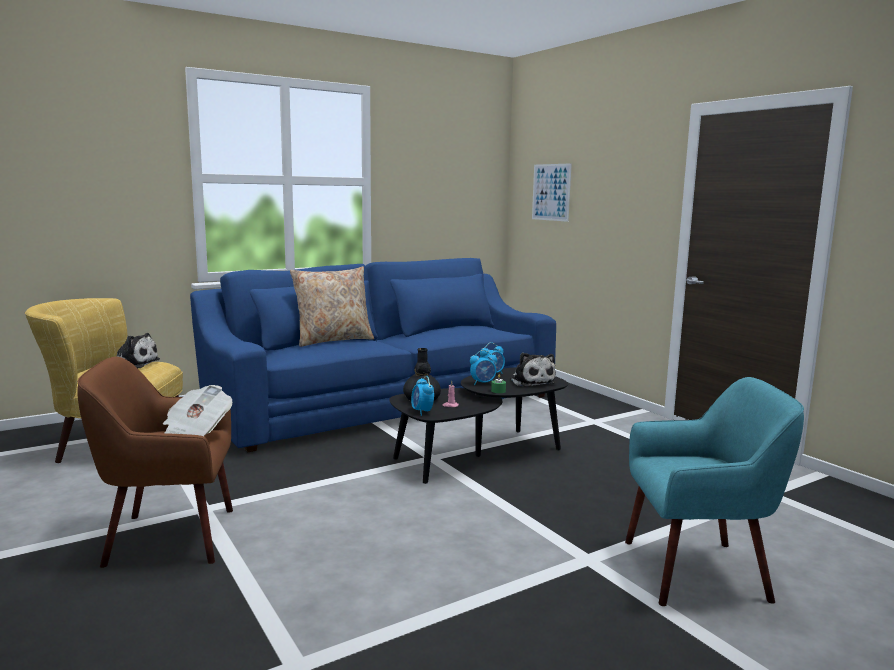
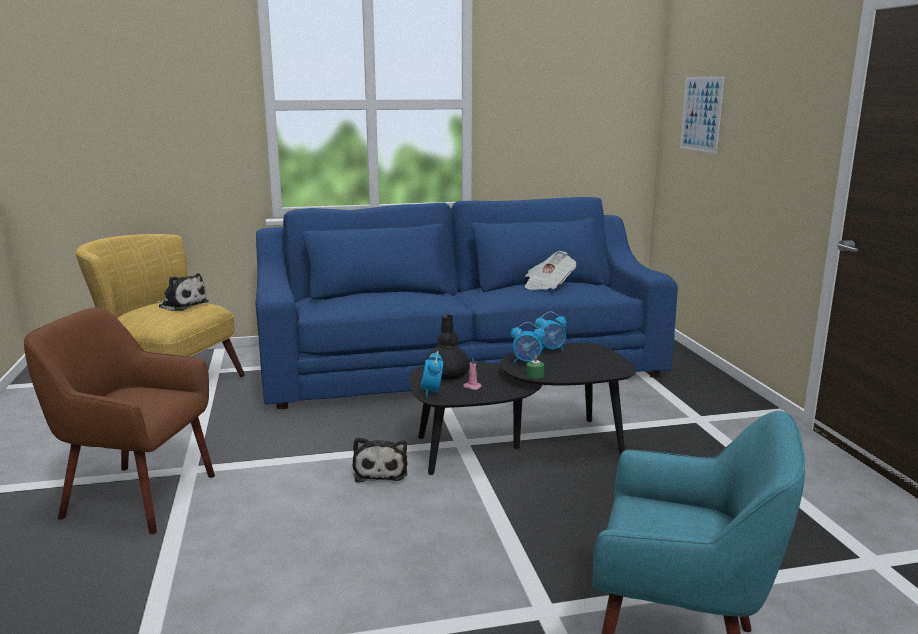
camera: 20 degrees right, 5 degrees up
(195, 433) = (161, 394): newspaper -> newspaper (547, 285)
(333, 340) = (389, 292): beige pillow -> none
(531, 381) = (589, 365): plush toy -> plush toy (380, 471)

